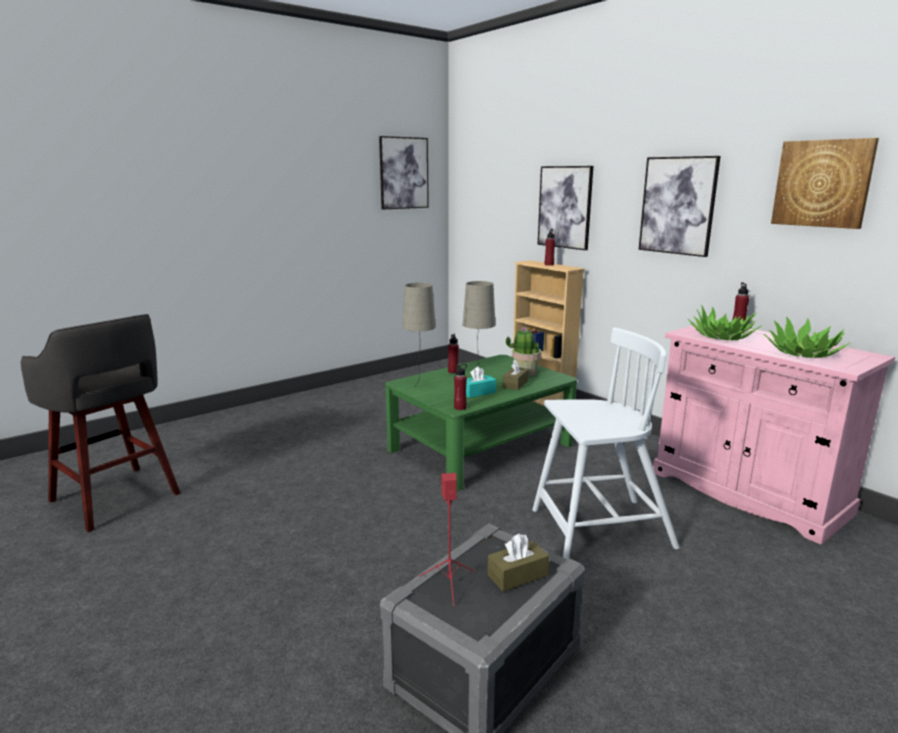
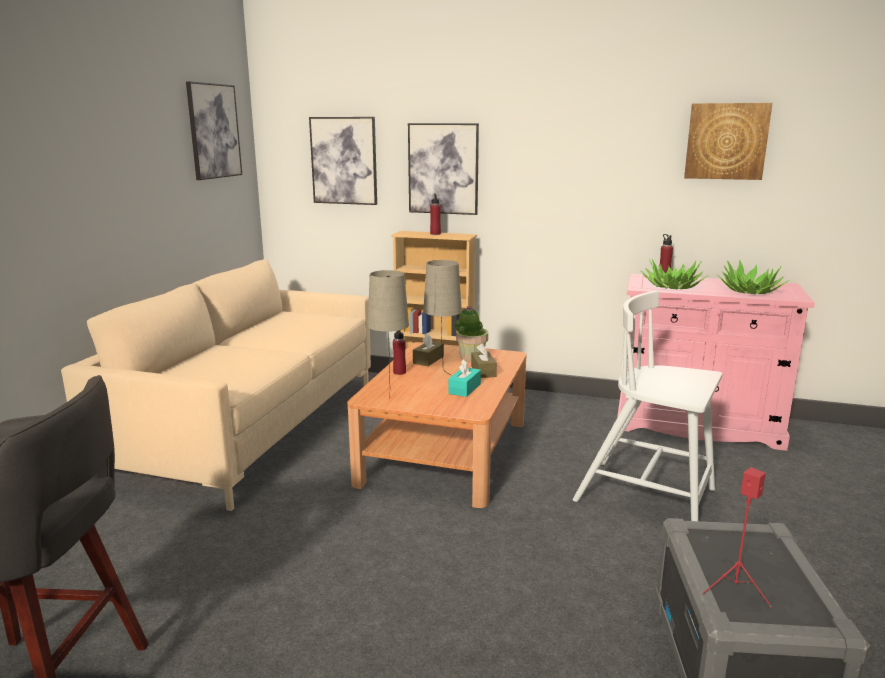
camera: 35 degrees left, 0 degrees up
(377, 396) = (250, 427): none -> beige sofa
(460, 407) = (476, 410): red bottle -> none
(480, 447) = (444, 451): green coffee table -> brown coffee table
(517, 575) = (763, 555): brown tissue box -> brown tissue box (428, 360)
(599, 529) = (647, 496): white chair -> white chair turned 105 degrees counterclockwise
(678, 205) = (584, 164): picture -> picture (344, 161)

